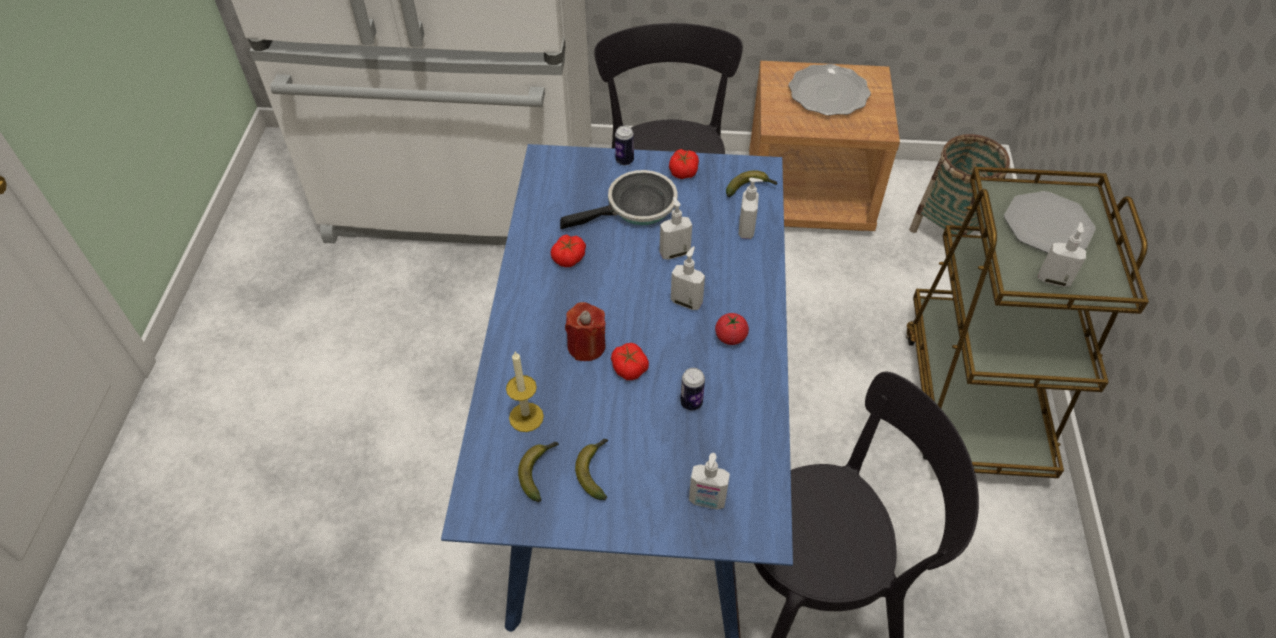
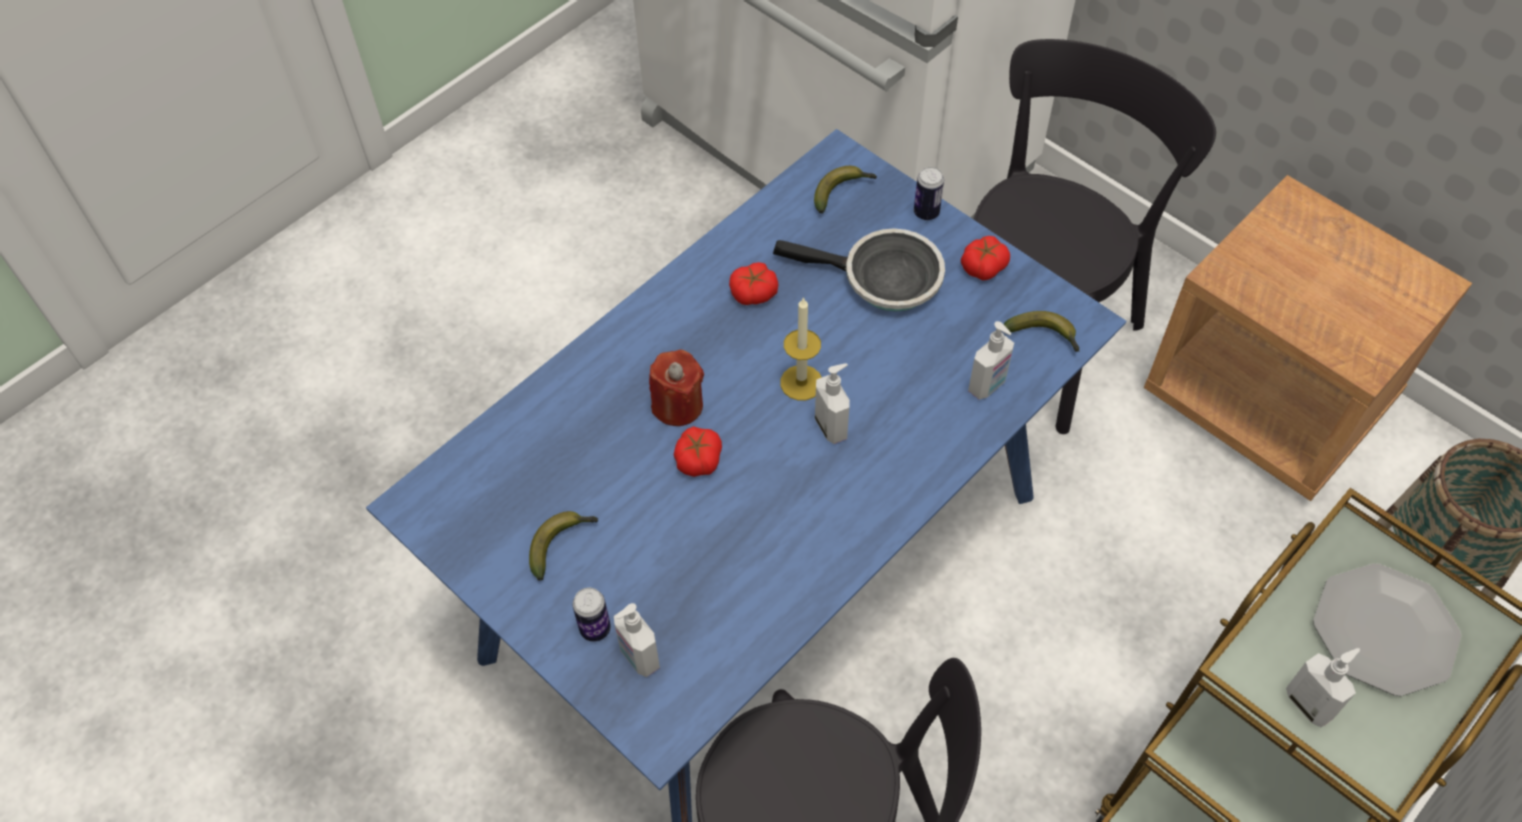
camera: 40 degrees right, 5 degrees up
(526, 417) = (549, 441): candle -> candle (801, 382)
(539, 471) = (510, 505): banana -> banana (842, 192)
(674, 252) = (874, 360): soap dispenser -> none
(691, 402) = (725, 542): can -> can (595, 629)
(730, 337) = (840, 500): tomato -> none
(828, 93) = (1339, 272): plate -> none

